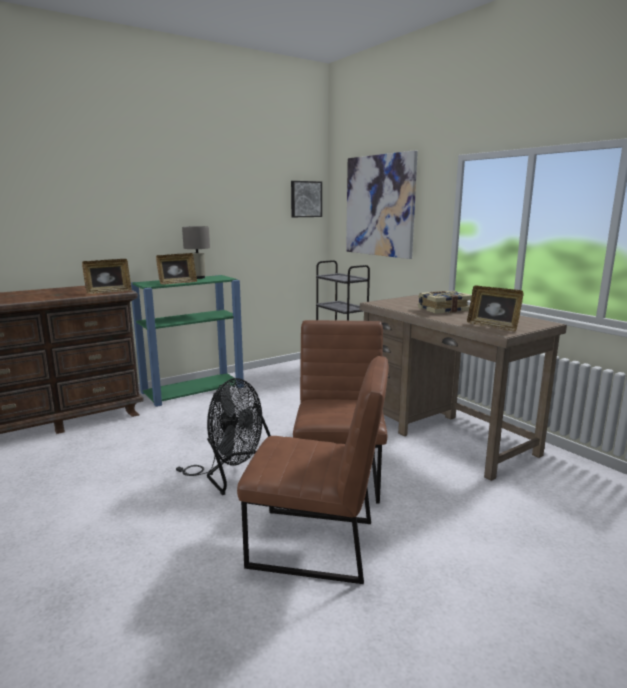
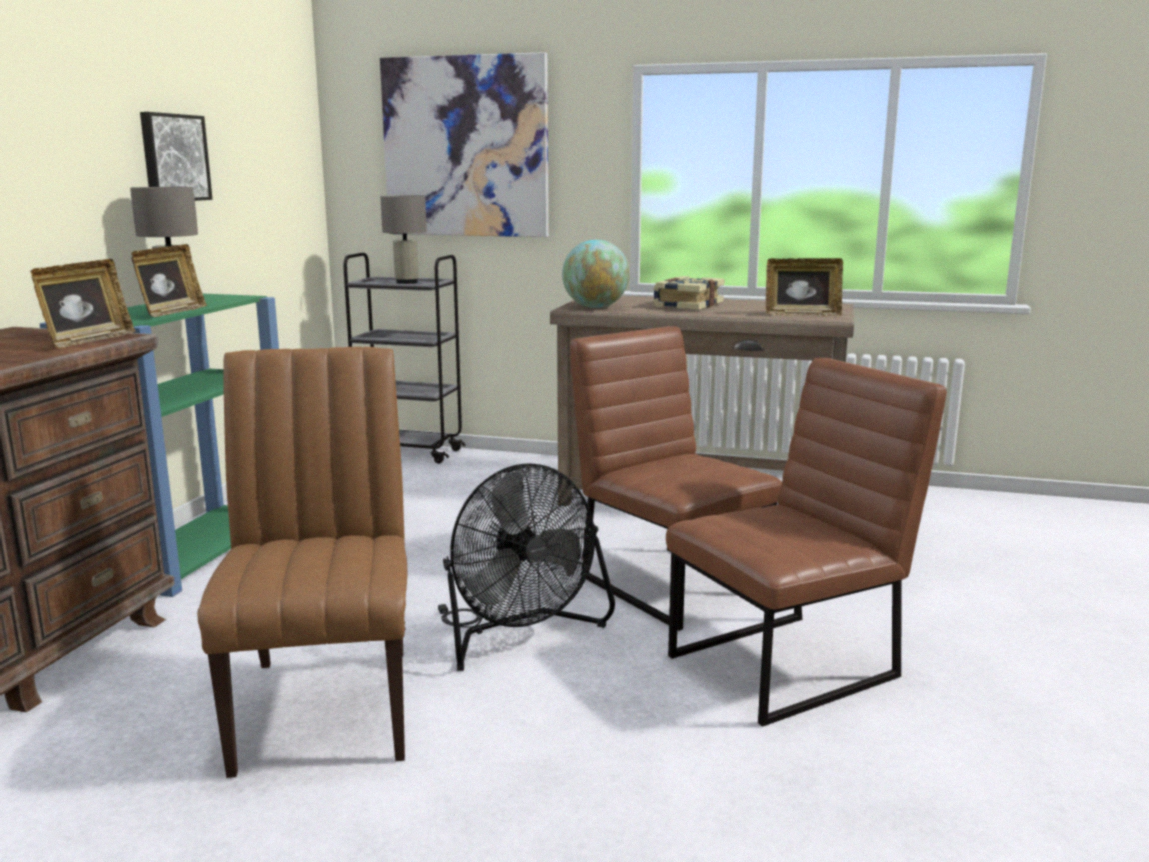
camera: 40 degrees left, 0 degrees up
(119, 472) = (327, 710): none -> brown chair
(229, 470) = (512, 635): black fan -> black fan turned 75 degrees clockwise
(305, 199) = (294, 134): picture -> picture (173, 158)
(345, 278) = (407, 282): none -> grey table lamp
(388, 303) = (595, 307): none -> globe

